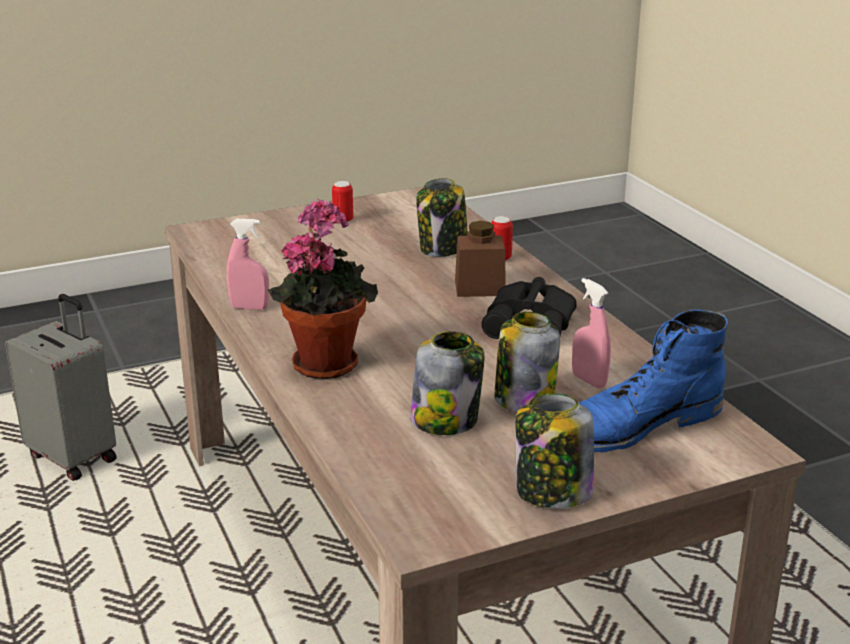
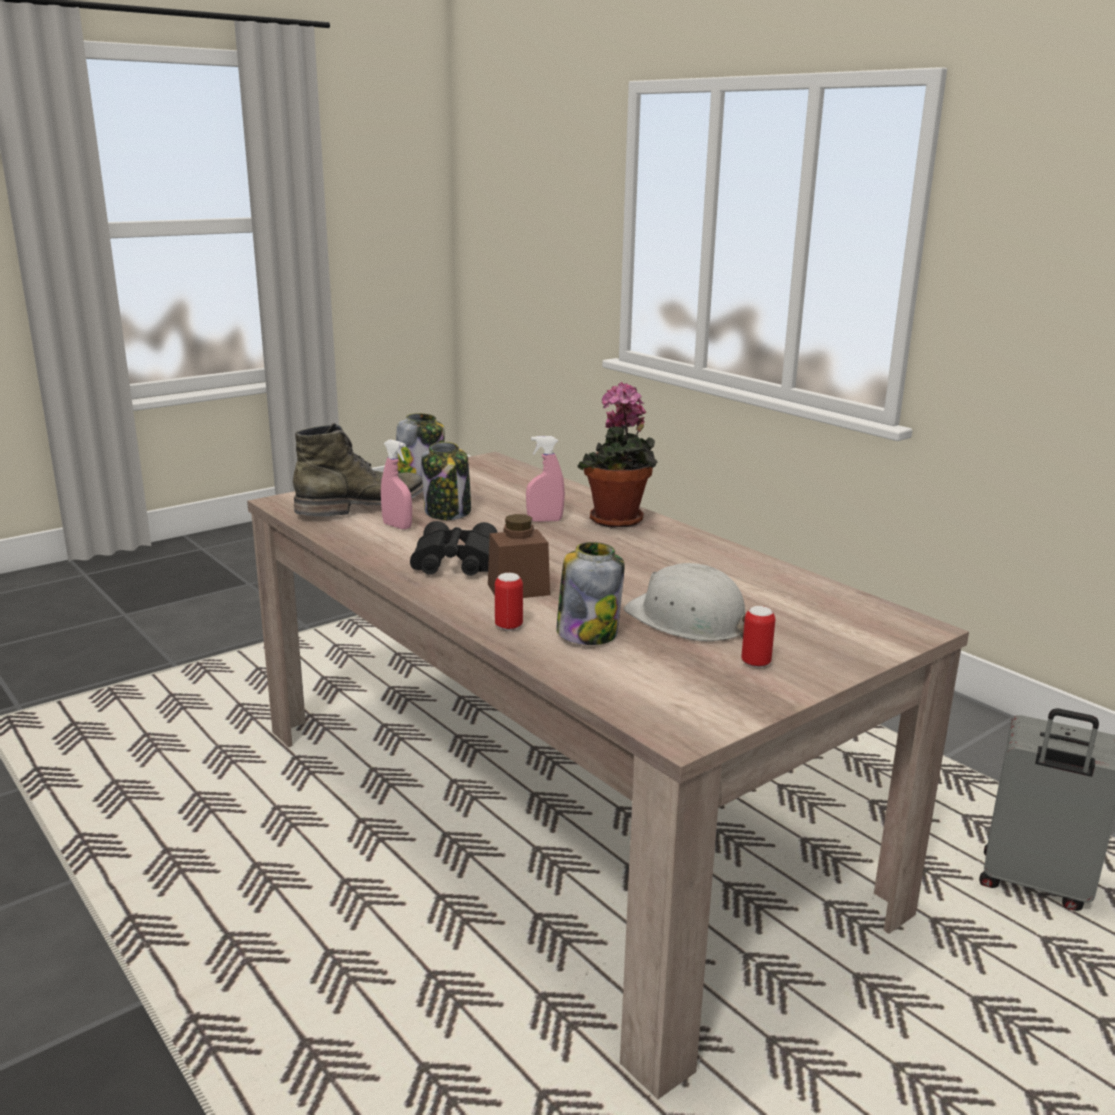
camera: 165 degrees right, 5 degrees down
(250, 308) = (730, 552): pink spray bottle -> pink spray bottle (544, 520)
(359, 250) = (688, 620): none -> white hard hat
(446, 420) = (501, 499): jar -> none
(635, 426) = (363, 506): blue boot -> green boot

